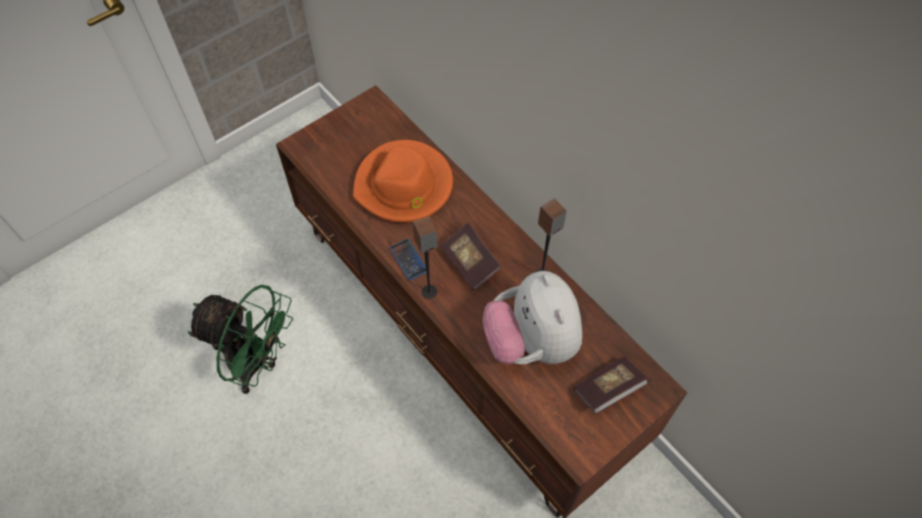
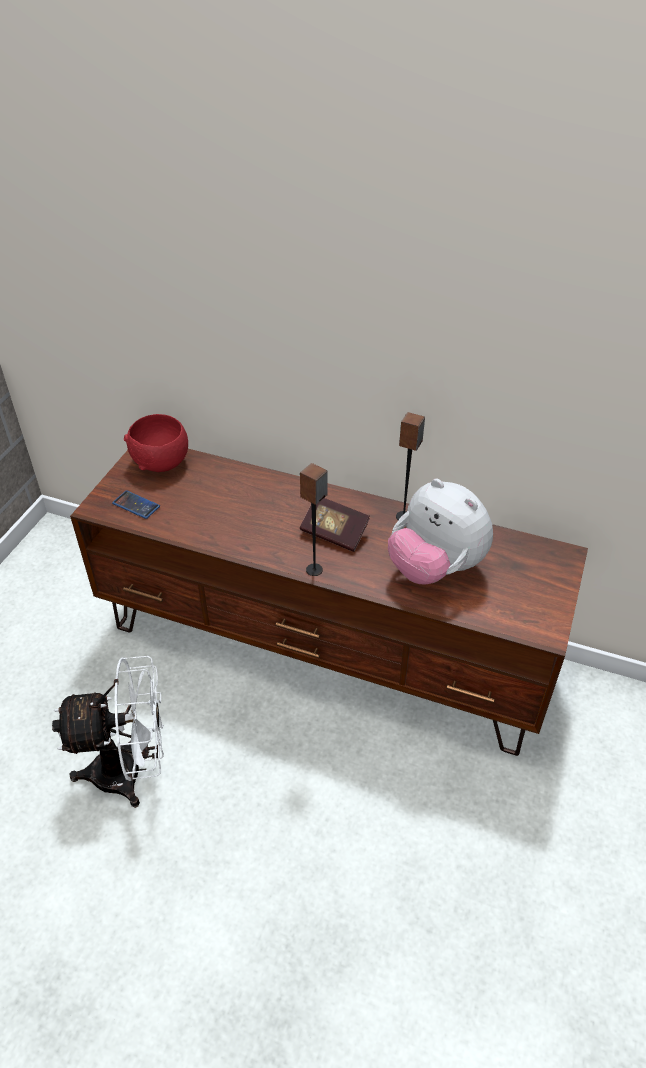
camera: 30 degrees left, 15 degrees down
(257, 363) = (131, 772): green fan -> white fan
(376, 122) = (162, 462): none -> red bowl
(404, 185) = (226, 500): orange hat -> none
(408, 259) = (275, 553): phone -> phone (136, 505)
(608, 390) = (526, 574): book -> none

